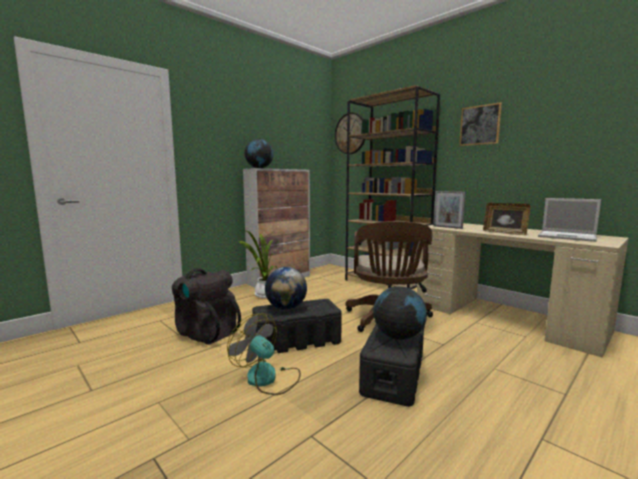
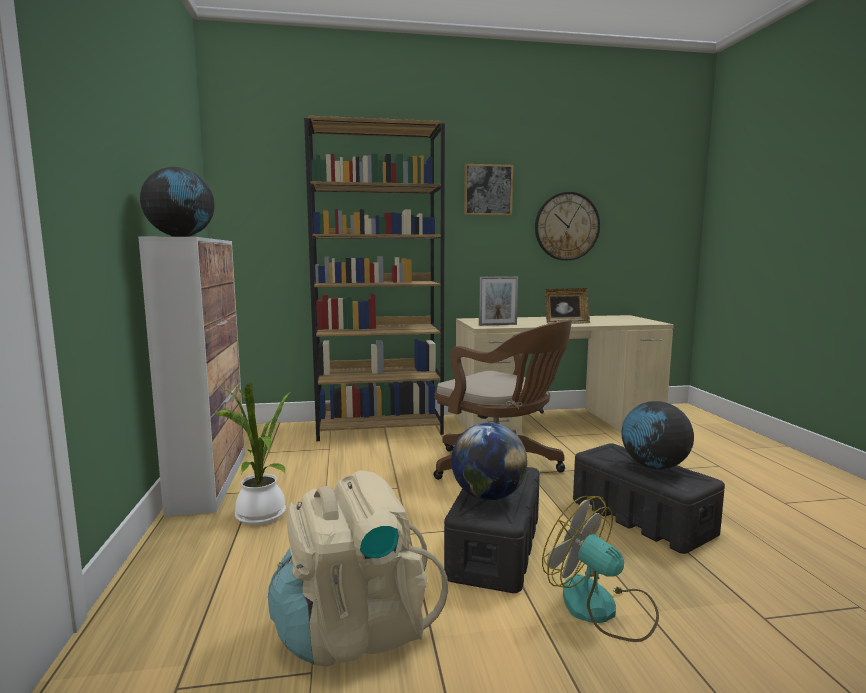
camera: 55 degrees left, 0 degrees up
(205, 333) = (355, 630): black backpack -> beige backpack
(268, 379) = (601, 609): fan -> fan turned 60 degrees clockwise
(350, 133) = (259, 174): wall clock -> wall clock (566, 226)
(568, 237) = (610, 320): laptop -> none

